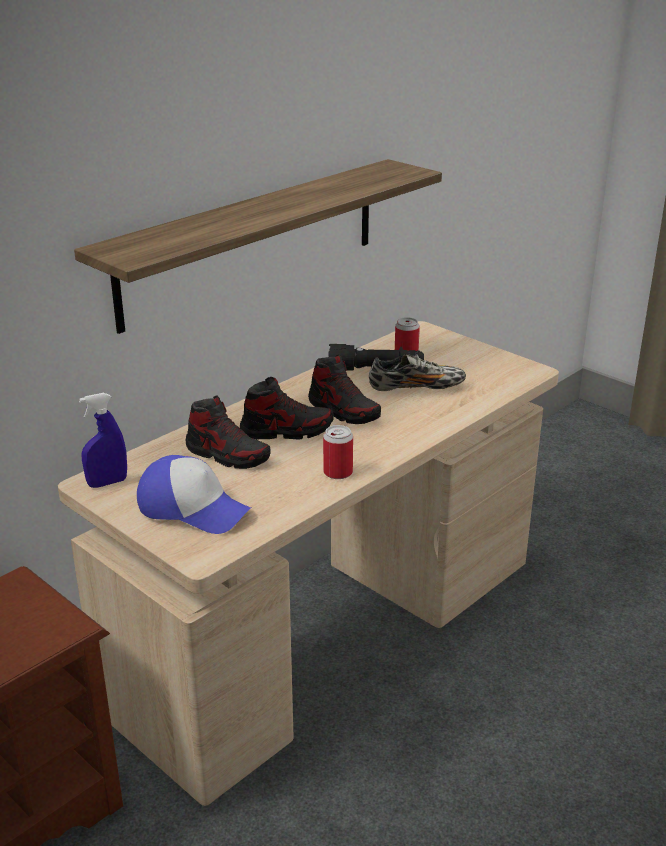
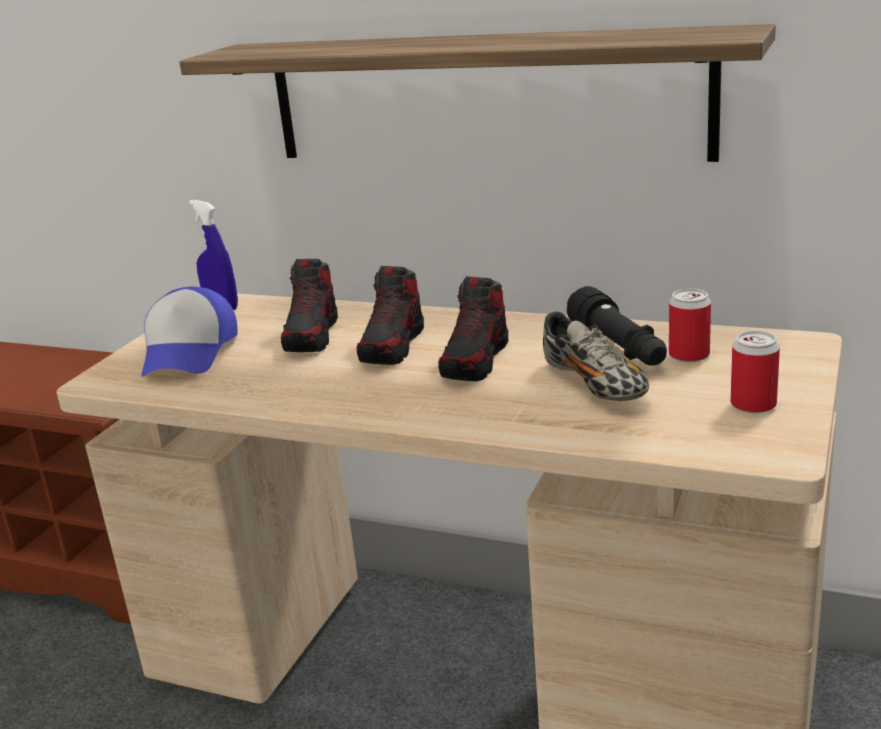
camera: 70 degrees right, 5 degrees down
(287, 431) = (393, 346): shoe -> shoe turned 45 degrees clockwise
(338, 472) = (309, 397): can -> can (753, 404)

